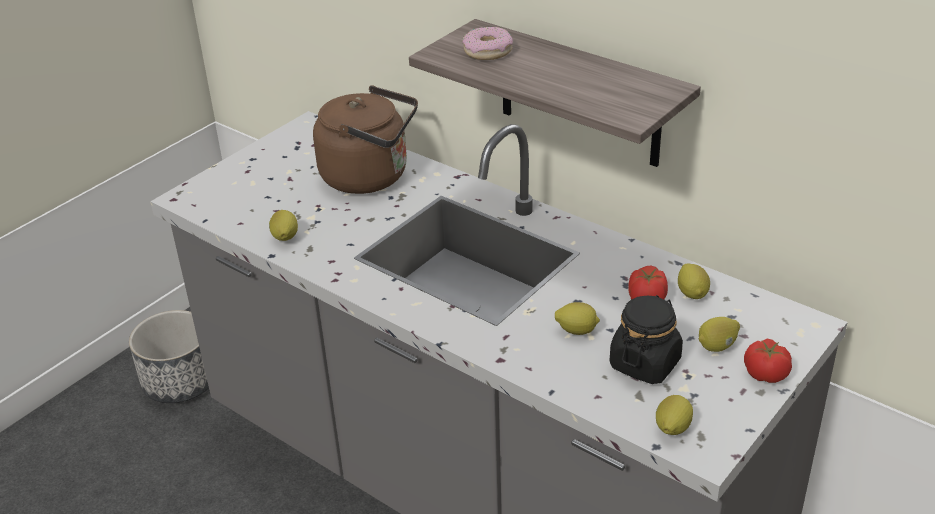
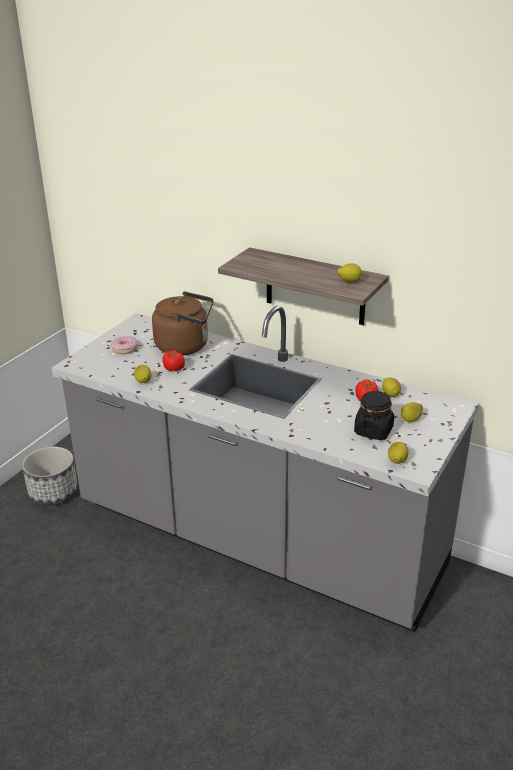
camera: 10 degrees left, 5 degrees down
(487, 51) = (263, 263): donut -> donut (125, 349)
(576, 330) = (330, 417): lemon -> lemon (349, 281)
(765, 375) = (441, 431): tomato -> tomato (174, 368)

